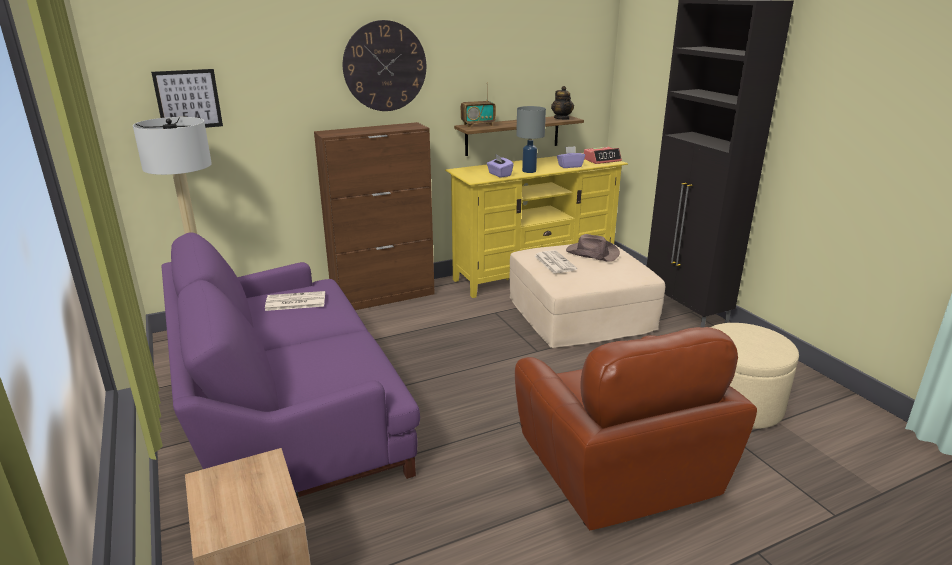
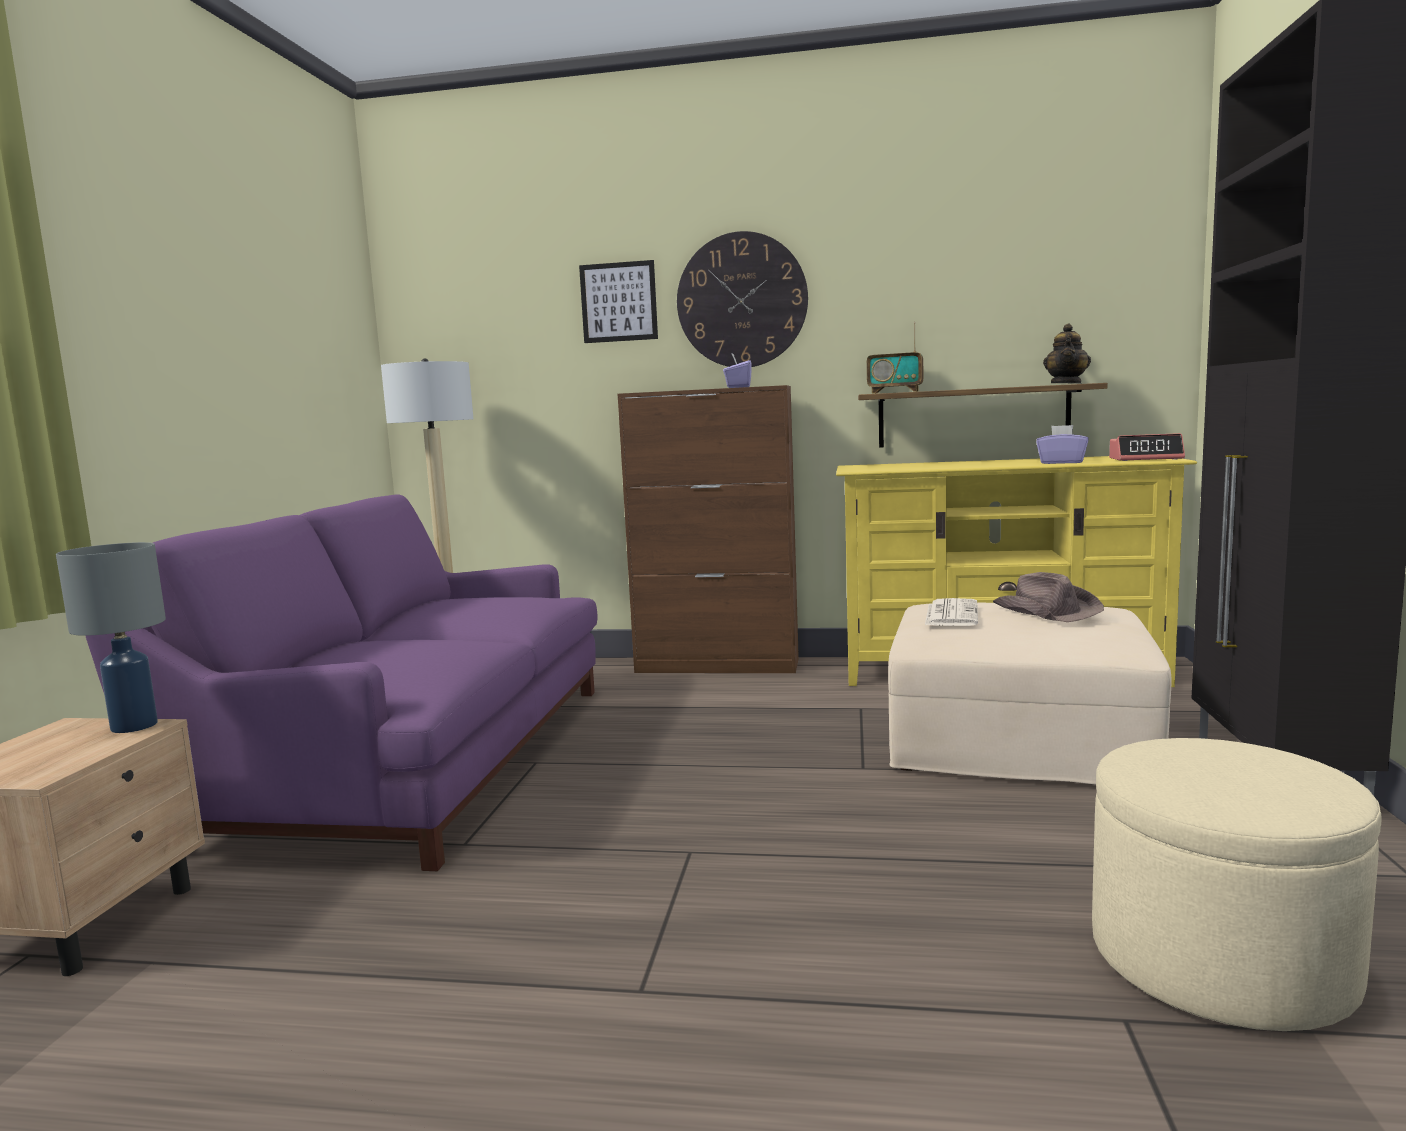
camera: 35 degrees right, 15 degrees down
(188, 99) = (476, 347): picture -> picture (619, 302)
(294, 302) = (483, 602): newspaper -> none
(499, 174) = (908, 467): purple tissue box -> purple tissue box (738, 387)
(528, 171) = (968, 465): grey table lamp -> grey table lamp (133, 726)
(615, 472) = (753, 982): brown armchair -> none

